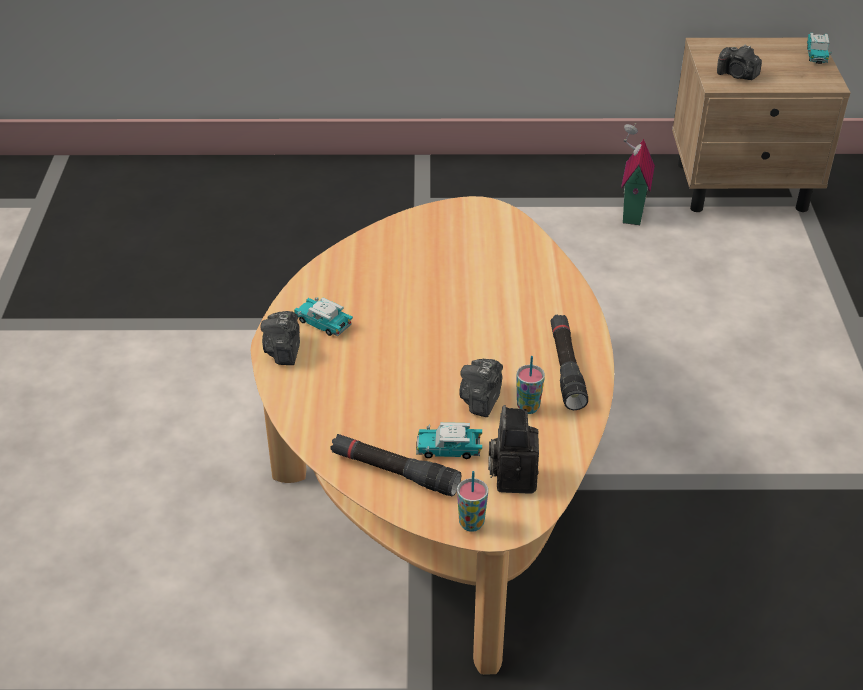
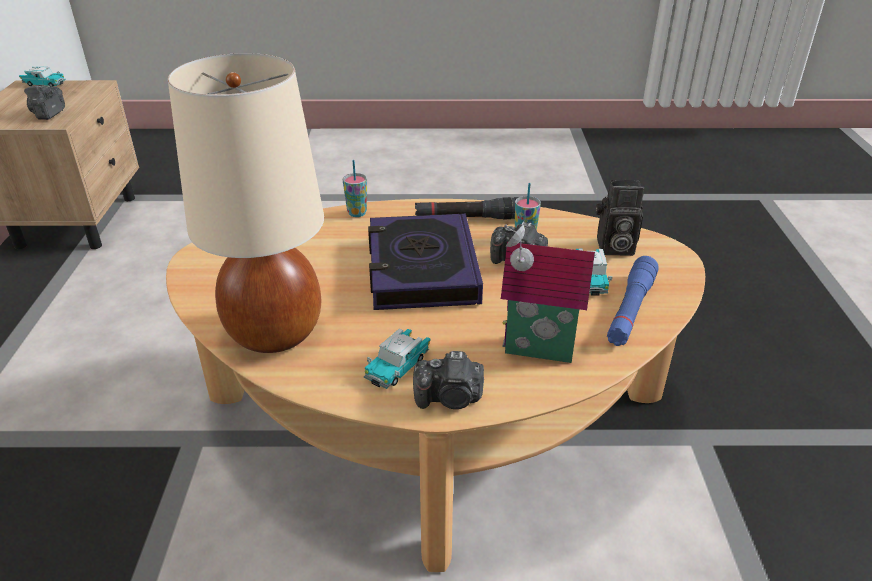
camera: 90 degrees left, 5 degrees down
(369, 260) = (275, 334): none -> beige table lamp
(394, 472) = (630, 310): black flashlight -> blue flashlight
(463, 334) = (421, 270): none -> book
(471, 523) = (677, 268): cup -> cup (357, 213)
(630, 212) = (76, 282): toy house -> toy house (538, 351)
(737, 75) = (48, 114): camera -> camera turned 150 degrees clockwise

